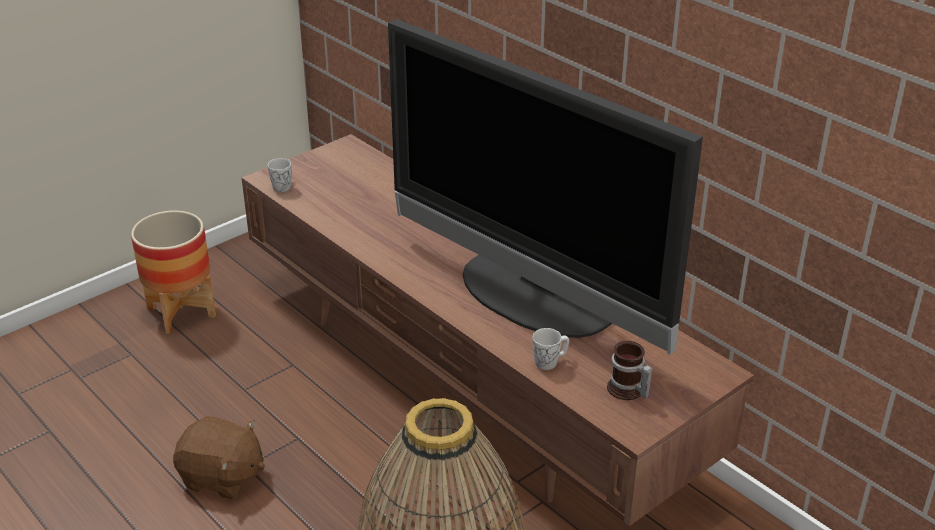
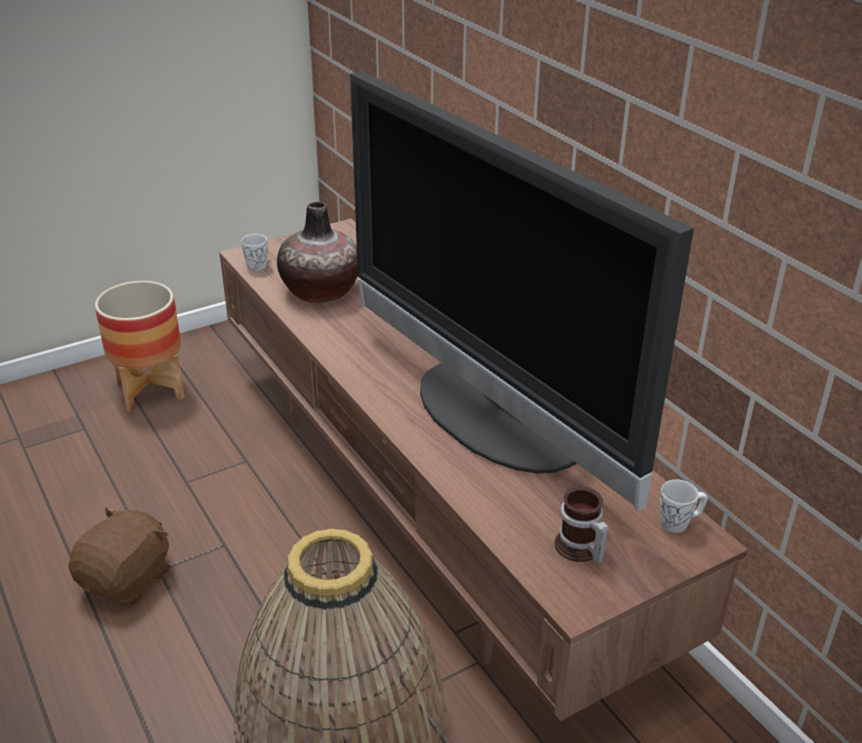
camera: 10 degrees right, 0 degrees up
(222, 477) = (128, 579): brown plush toy -> brown plush toy turned 90 degrees counterclockwise
(348, 205) = (320, 291): none -> vase
(550, 362) = (493, 499): white mug -> white mug (679, 523)

